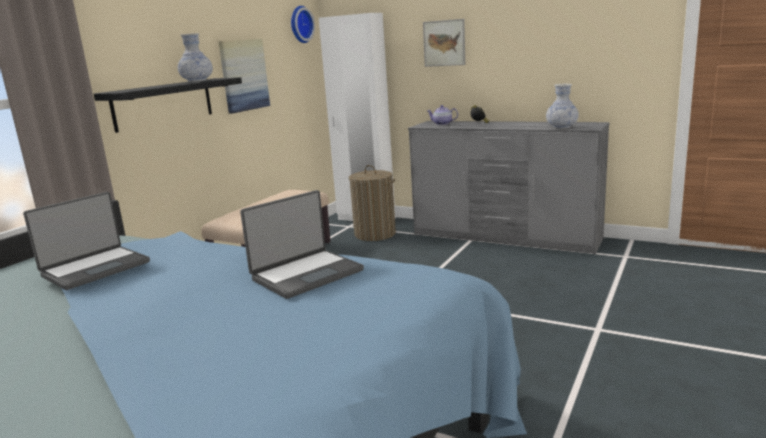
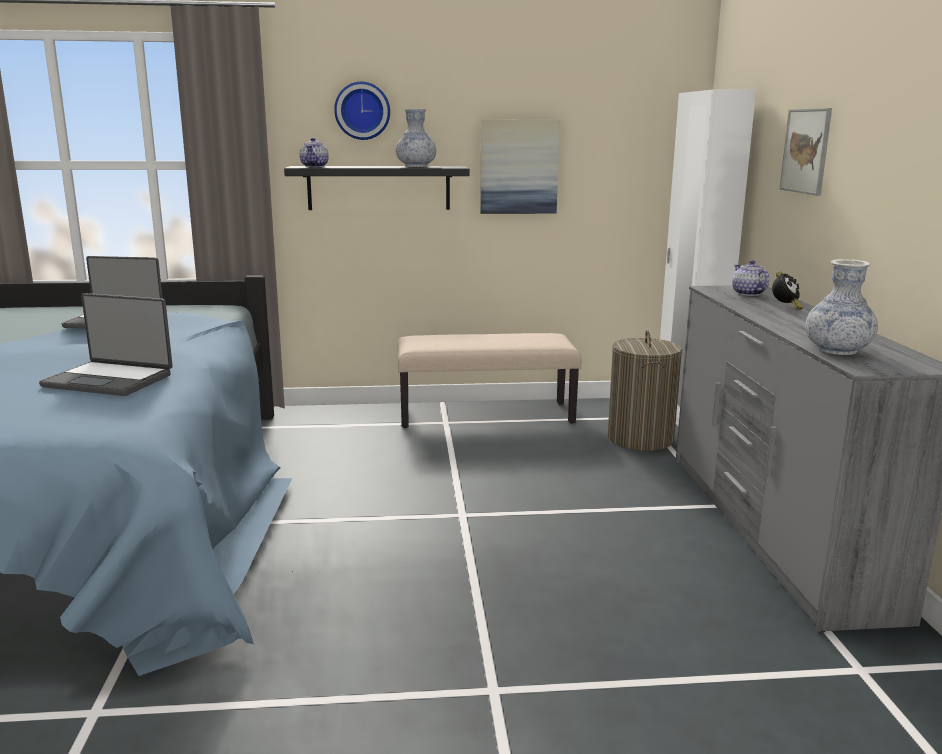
camera: 55 degrees right, 0 degrees up
(130, 89) = (315, 166): none -> teapot
(300, 24) = (657, 102): wall clock -> wall clock (362, 111)

